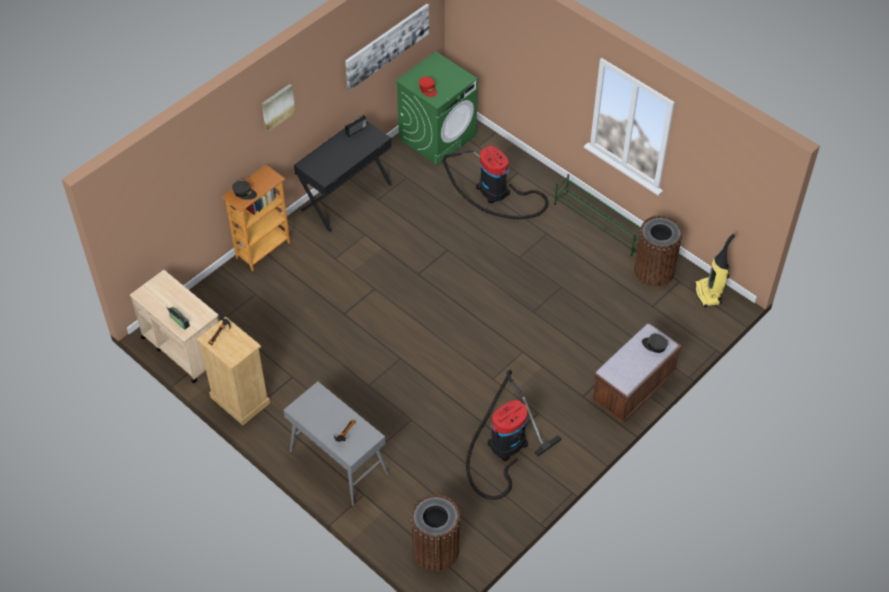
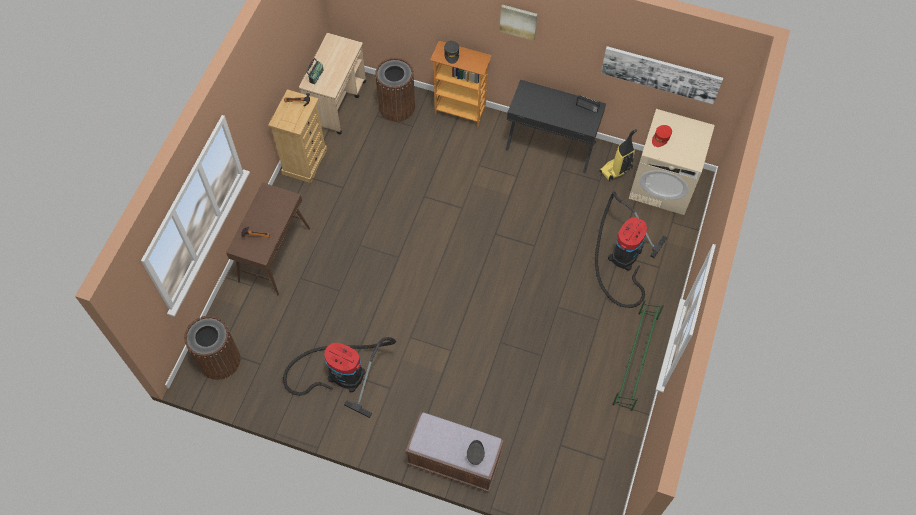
camera: 65 degrees right, 10 degrees up
(338, 462) = (274, 254): grey console table -> brown console table
(437, 136) = (663, 185): green washing machine -> beige washing machine
(654, 271) = (605, 431): brown trash can -> brown trash can (397, 107)
(708, 294) = (603, 493): vacuum cleaner -> vacuum cleaner (615, 170)

